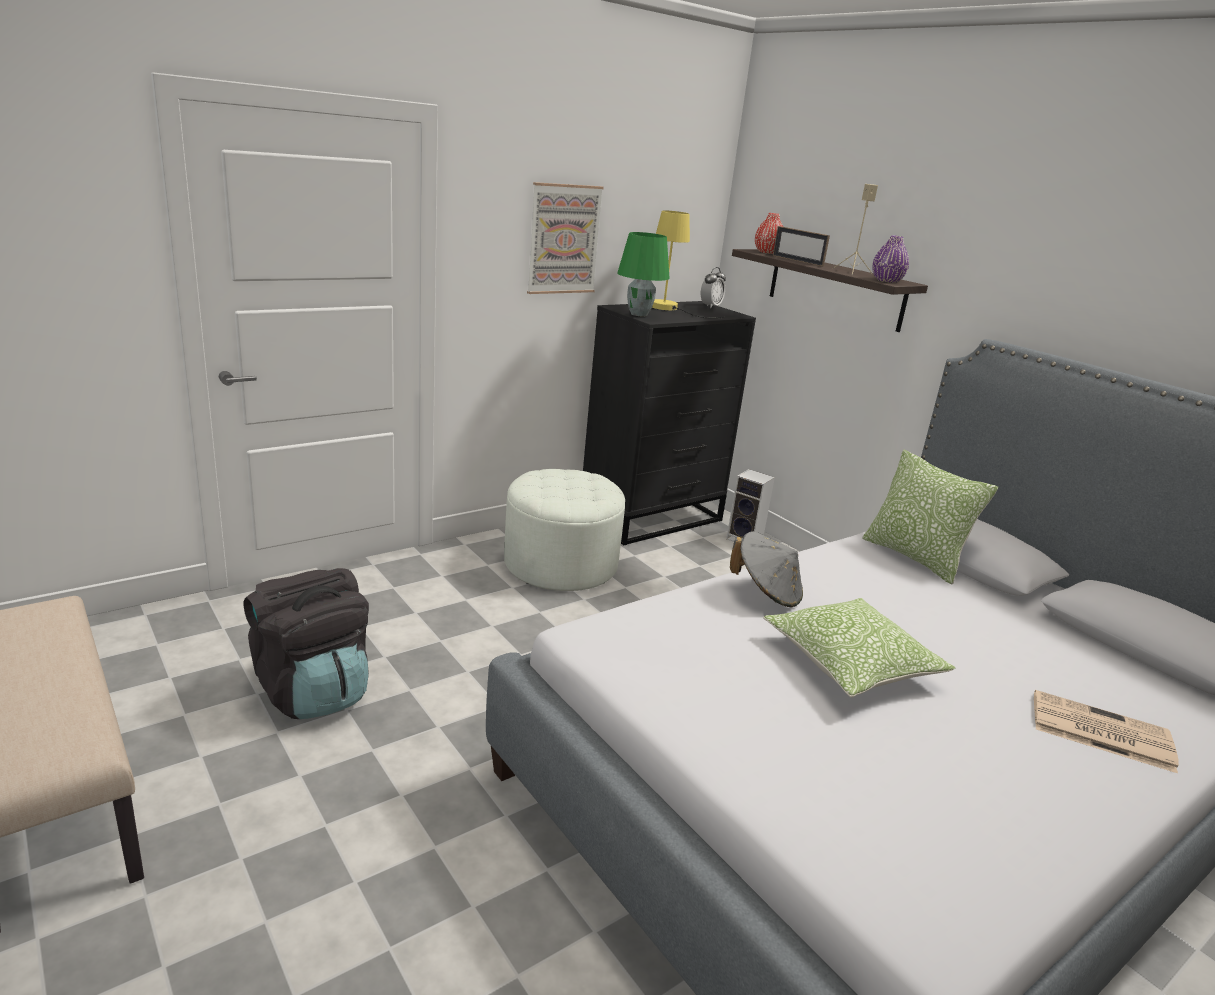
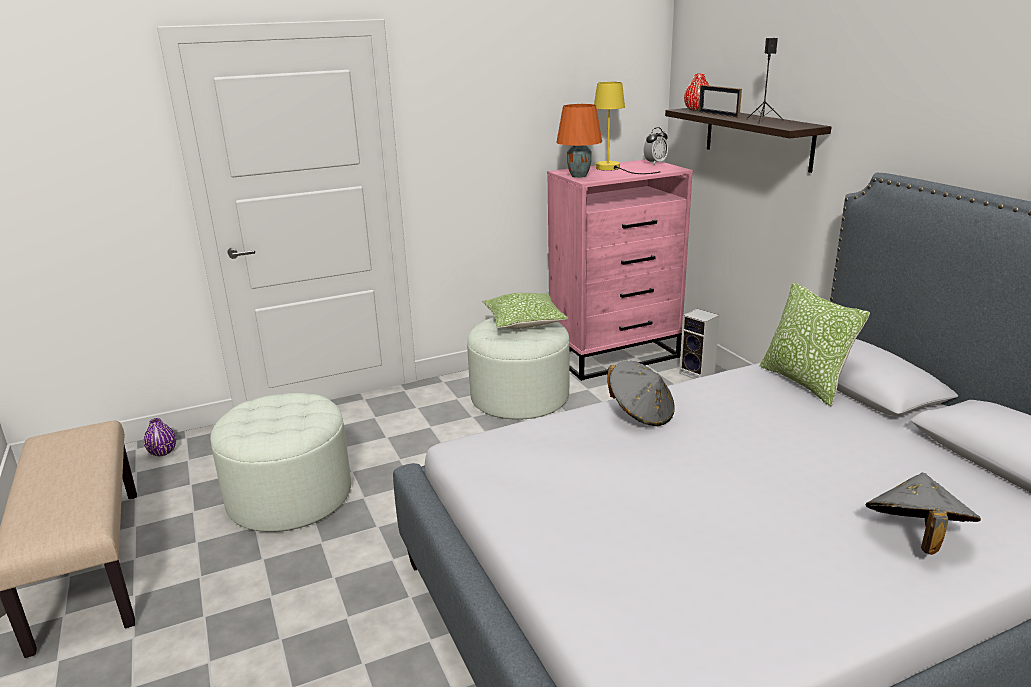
camera: 15 degrees right, 0 degrees up
(313, 691) = (290, 496): black backpack -> white ottoman
(563, 239) = (509, 117): picture -> none
(639, 314) = (579, 176): green table lamp -> orange table lamp
(652, 517) = (615, 355): black dresser -> pink dresser
(851, 663) = (691, 474): pillow -> pillow (524, 322)
(852, 272) = (762, 121): beige speaker -> black speaker
(887, 281) = (789, 126): purple vase -> purple vase (163, 452)
(1099, 731) = (915, 538): newspaper -> grey hat

